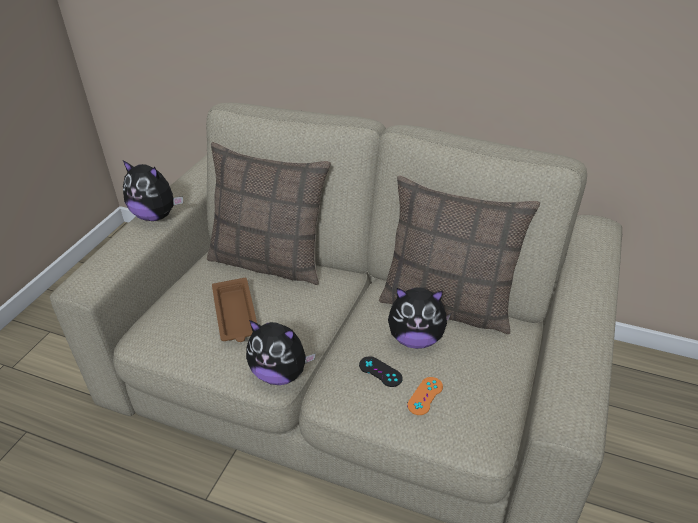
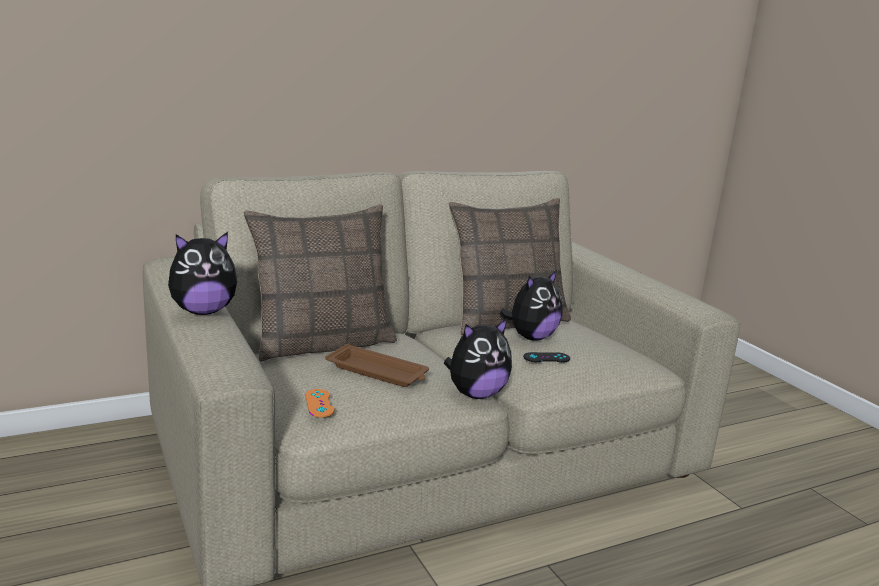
camera: 50 degrees left, 20 degrees down
(425, 396) = (594, 357): orange game controller -> orange game controller (319, 403)

